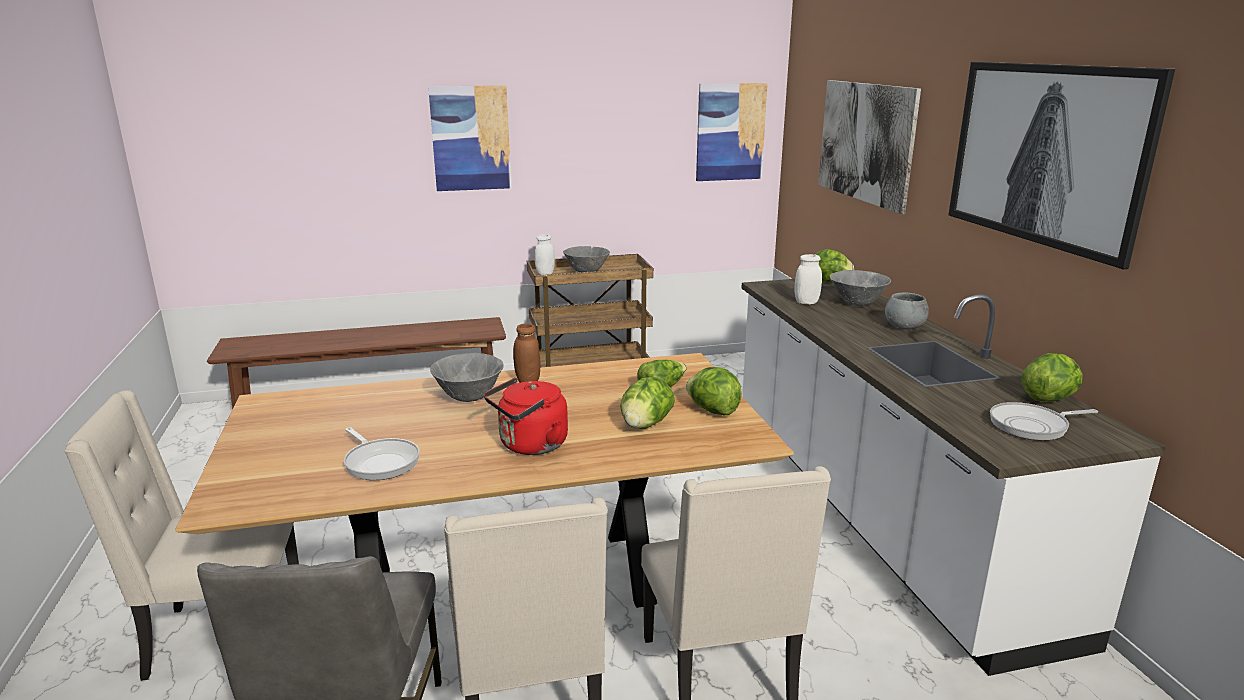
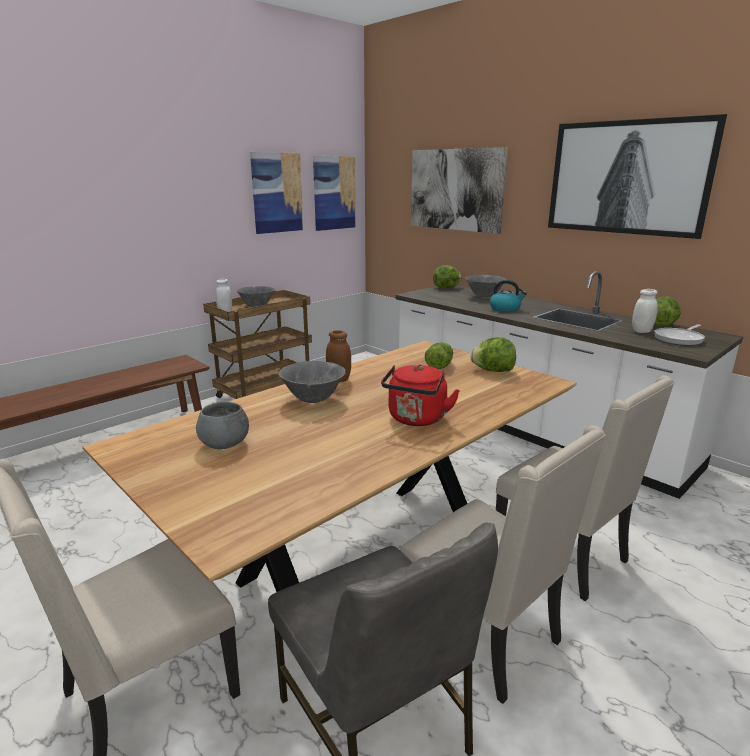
camera: 30 degrees left, 0 degrees up
(380, 462) = (319, 461): frying pan -> none
(471, 138) = (146, 199): picture -> picture (277, 193)
(645, 425) = (469, 388): lettuce -> none
(806, 302) = (455, 299): white jar -> white jar (641, 331)
(852, 328) = (505, 309): none -> kettle
(905, 327) = (531, 304): grey bowl -> grey bowl (225, 444)

